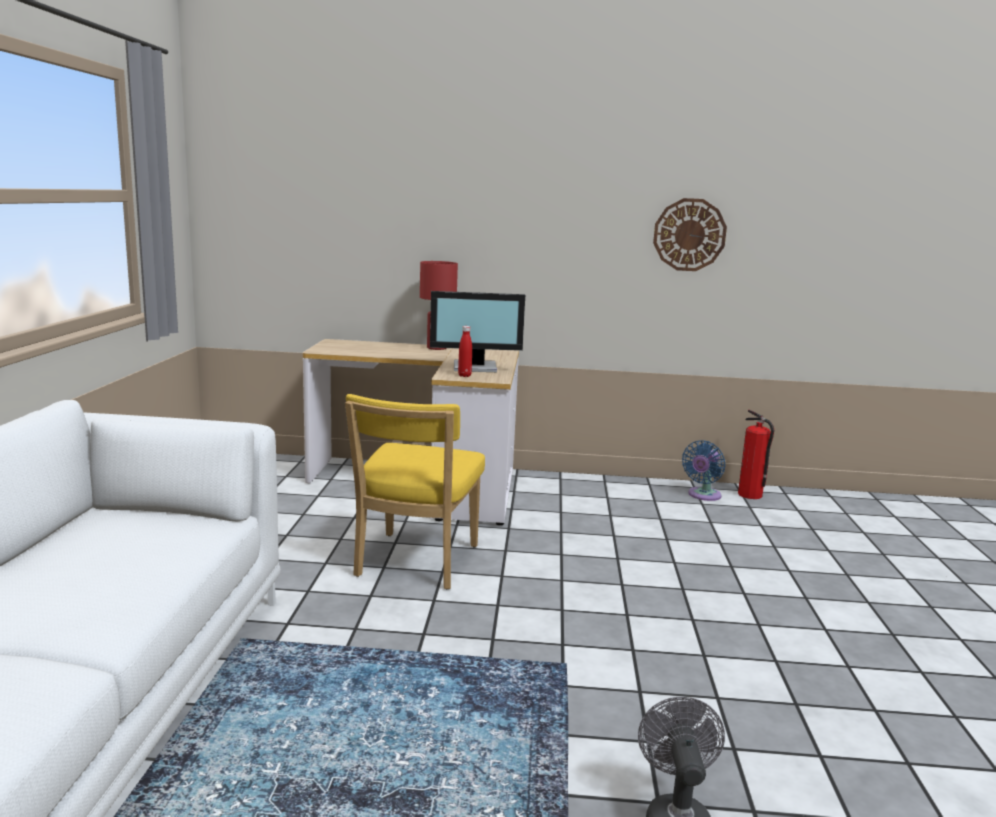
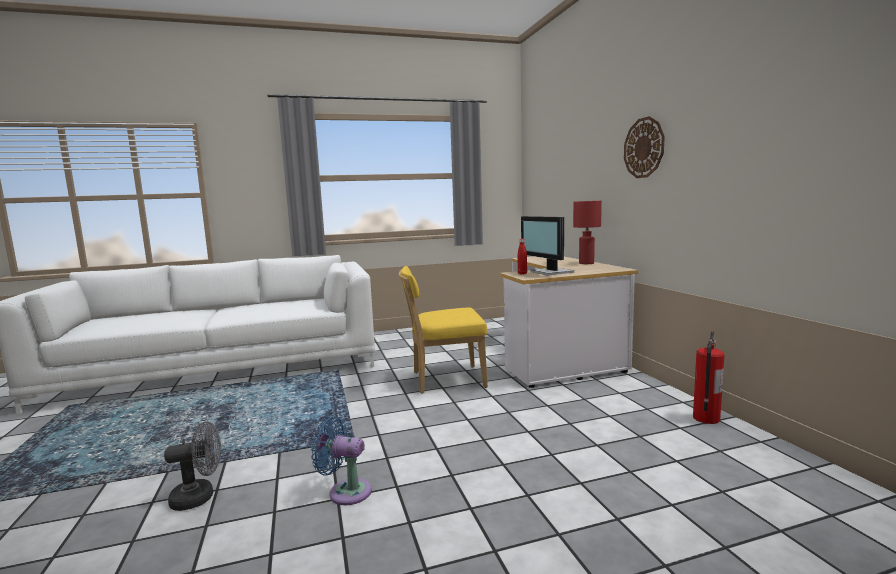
camera: 70 degrees right, 5 degrees down
(689, 235) = (772, 153): wall clock -> wall clock (644, 148)
(703, 495) = (744, 448): blue fan -> blue fan (346, 491)
(750, 495) = (812, 476): fire extinguisher -> fire extinguisher (706, 418)

